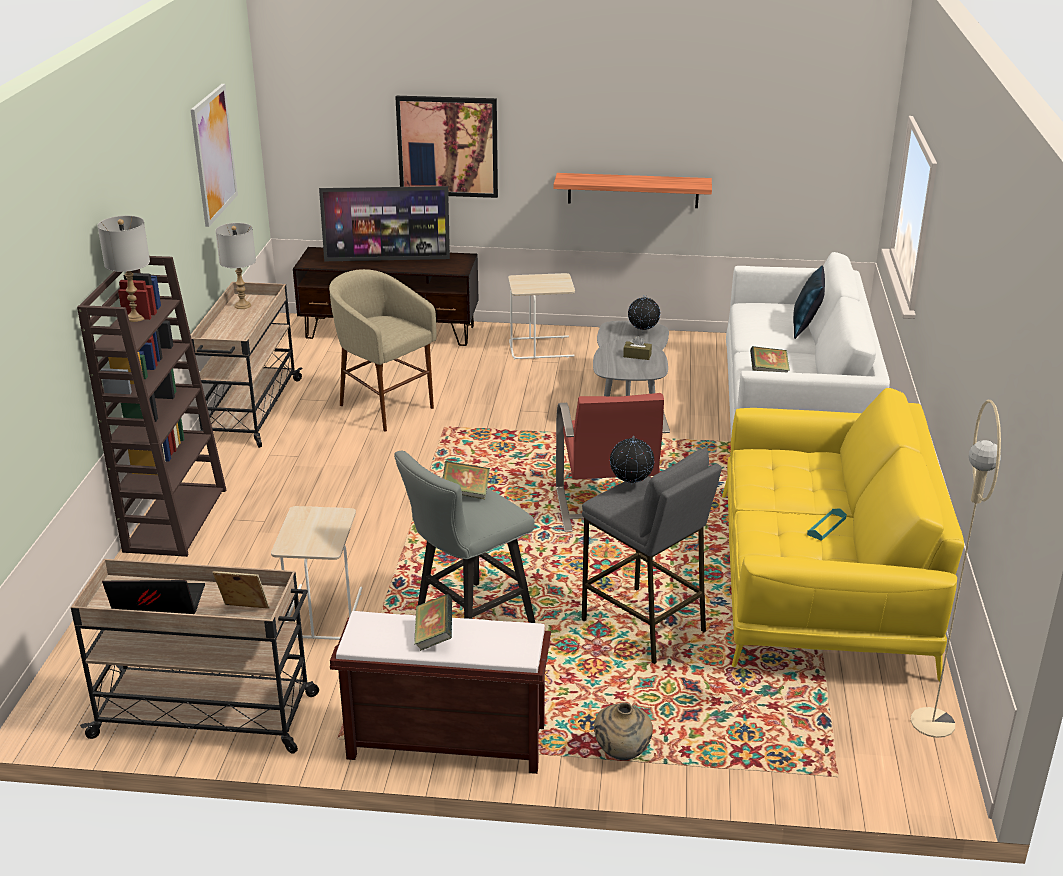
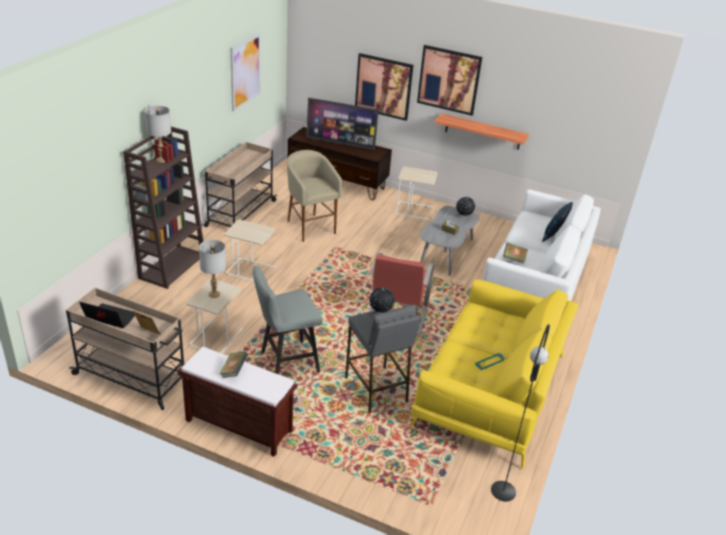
camera: 15 degrees right, 5 degrees up
(243, 306) = (246, 156): grey table lamp -> grey table lamp (214, 294)
(322, 494) = (251, 270): none -> beige side table
(465, 493) = (292, 295): book -> none
(563, 113) = (449, 80): none -> picture
(622, 754) = (324, 459): beige vase -> none
(933, 723) = (503, 491): beige floor lamp -> black floor lamp

